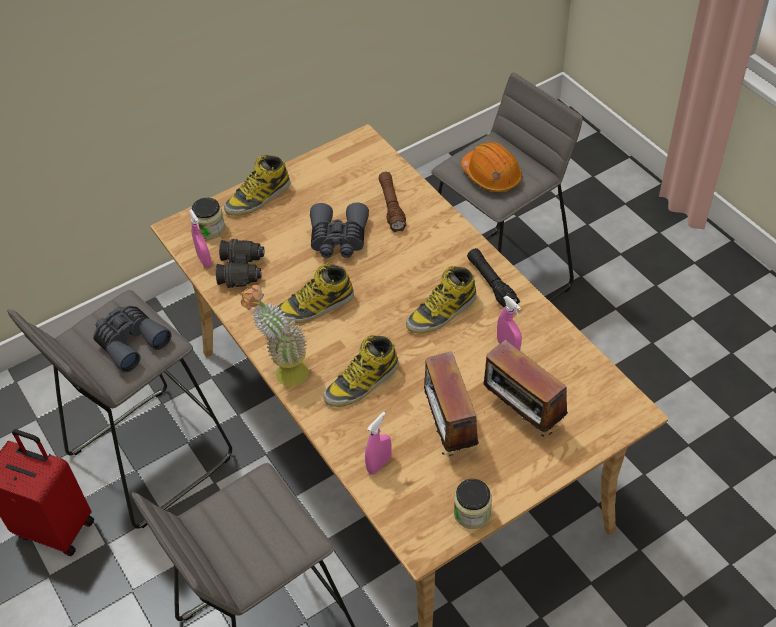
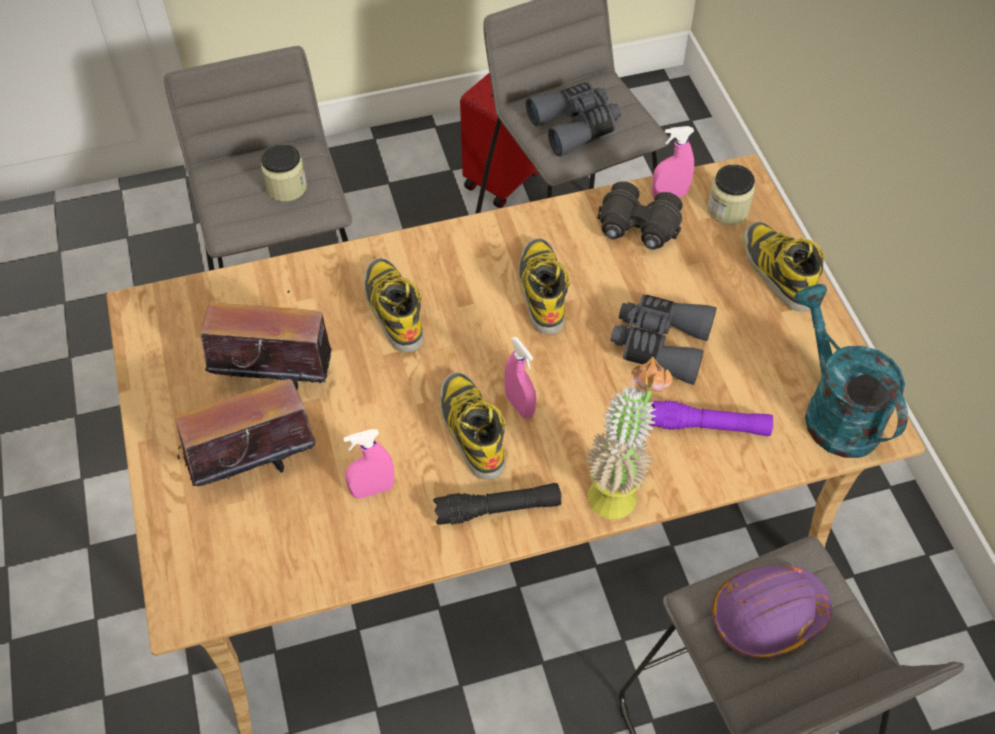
camera: 105 degrees right, 5 degrees up
(283, 371) = (447, 237): potted plant -> potted plant (618, 487)
(358, 159) = (833, 411): none -> turquoise watering can
(379, 464) = (266, 296): pink spray bottle -> pink spray bottle (519, 405)
(391, 206) = (709, 426): brown flashlight -> purple flashlight
(472, 513) = (149, 366): jar -> jar (286, 187)
(491, 176) = (767, 616): orange hard hat -> purple hard hat

